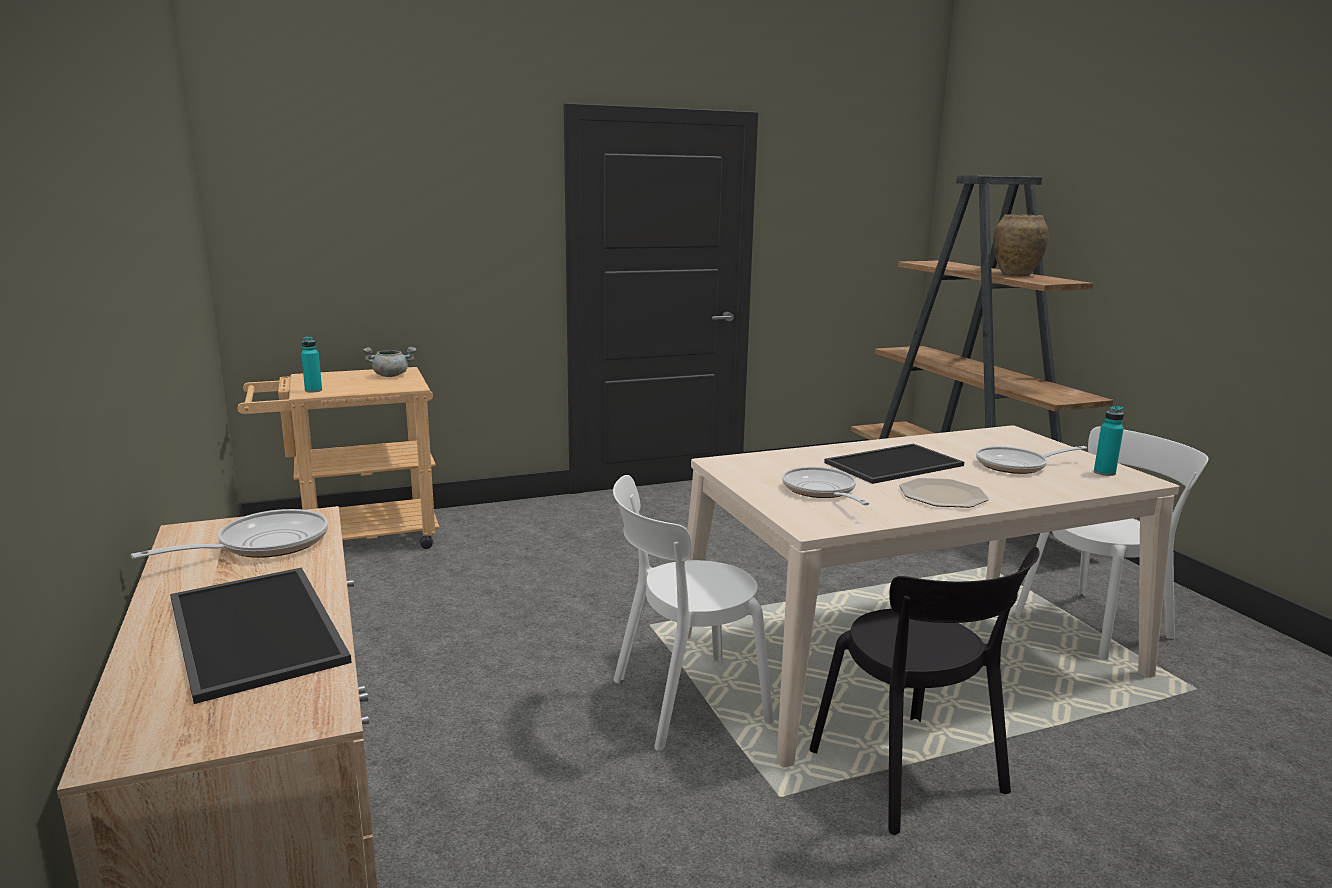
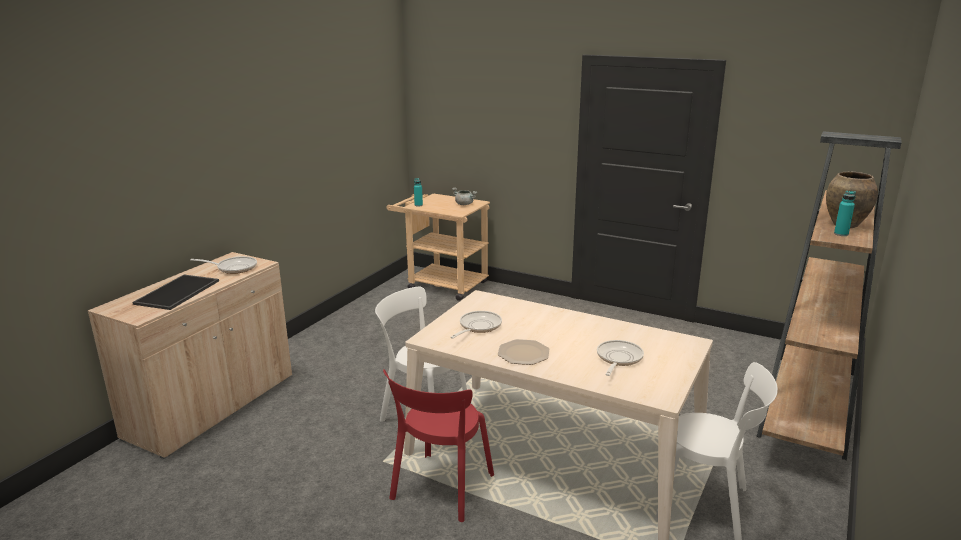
camera: 50 degrees right, 5 degrees up
(894, 465) = (553, 330): tray -> none
(912, 776) = (440, 489): black chair -> red chair
(1016, 465) = (618, 359): frying pan -> frying pan turned 75 degrees clockwise
(1104, 472) = (656, 385): turquoise bottle -> turquoise bottle (841, 234)

